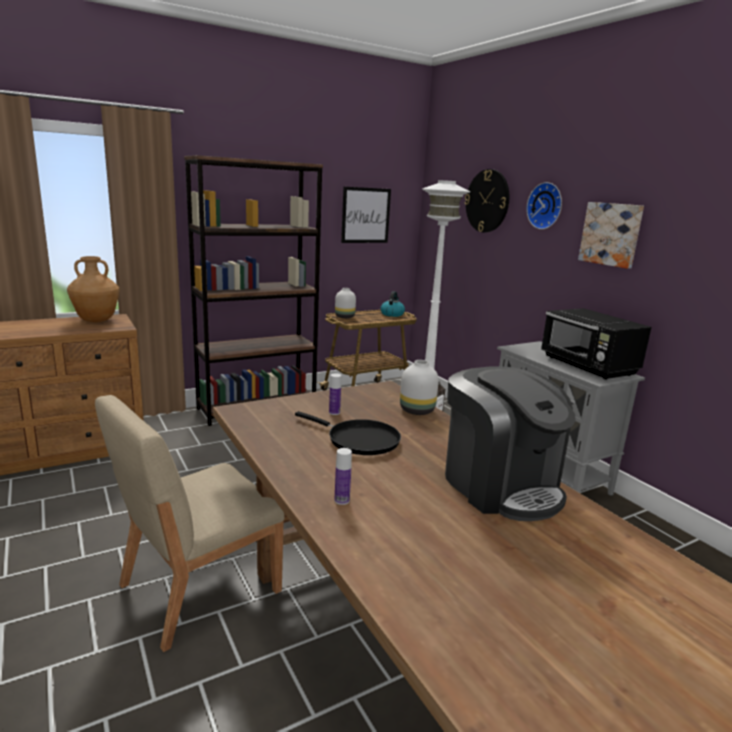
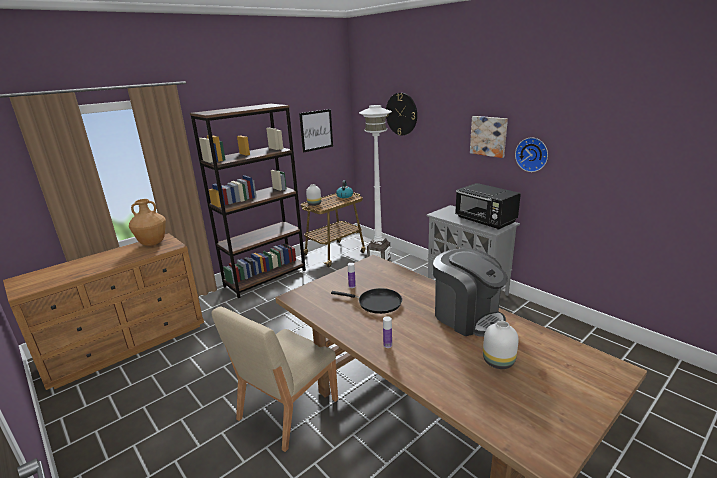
camera: 10 degrees left, 5 degrees up
(416, 410) = (399, 274): white vase -> white vase (497, 361)
(546, 206) = (443, 118): wall clock -> wall clock (532, 154)

